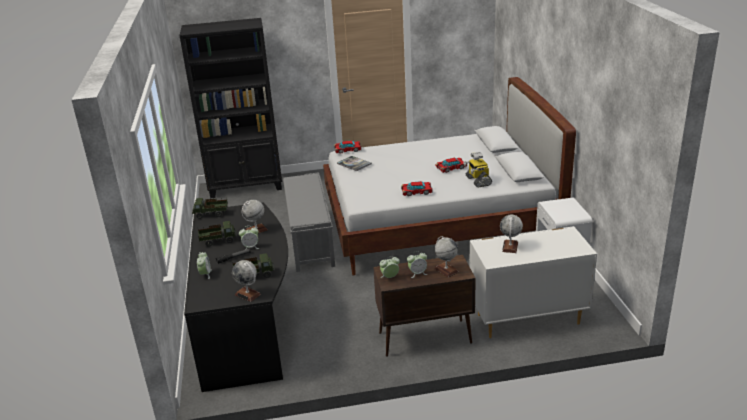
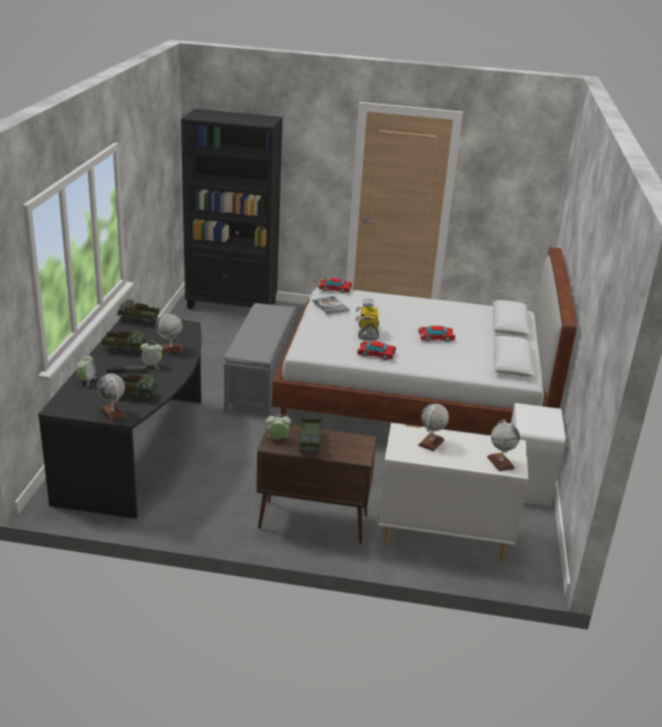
camera: 15 degrees right, 0 degrees up
(417, 273) = (310, 443): alarm clock -> toy truck
(446, 270) = (344, 448): globe -> globe (500, 462)
(477, 181) = (455, 359): toy robot -> toy robot (367, 332)

